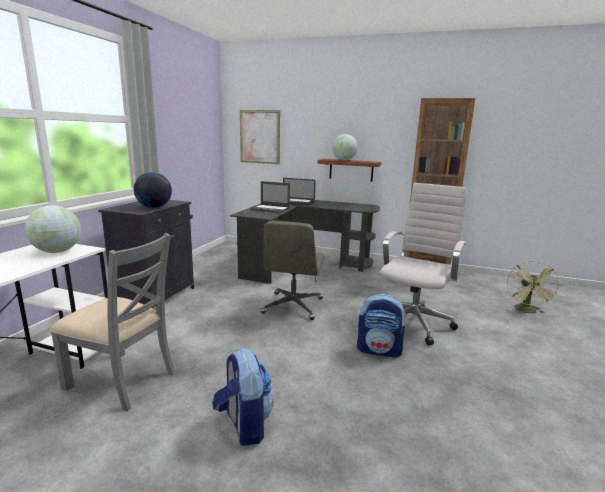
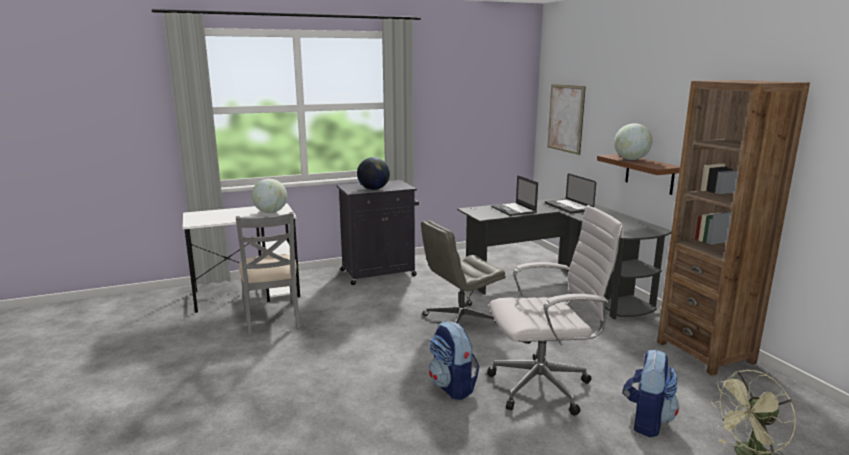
camera: 50 degrees right, 0 degrees up
(244, 425) = (277, 373): backpack -> backpack (646, 421)

